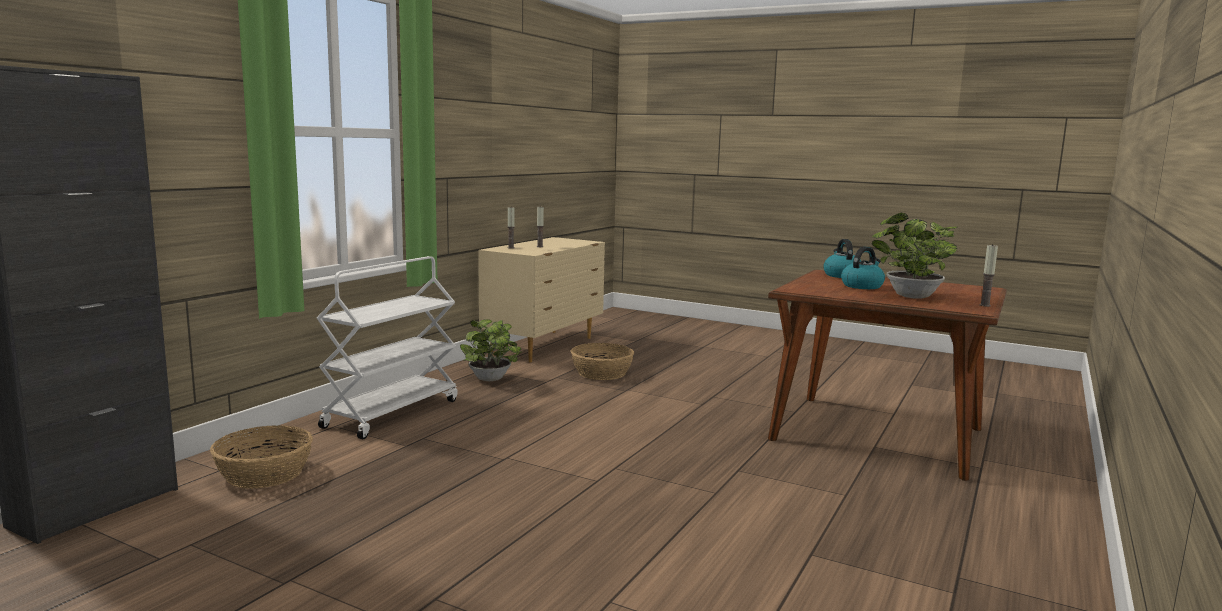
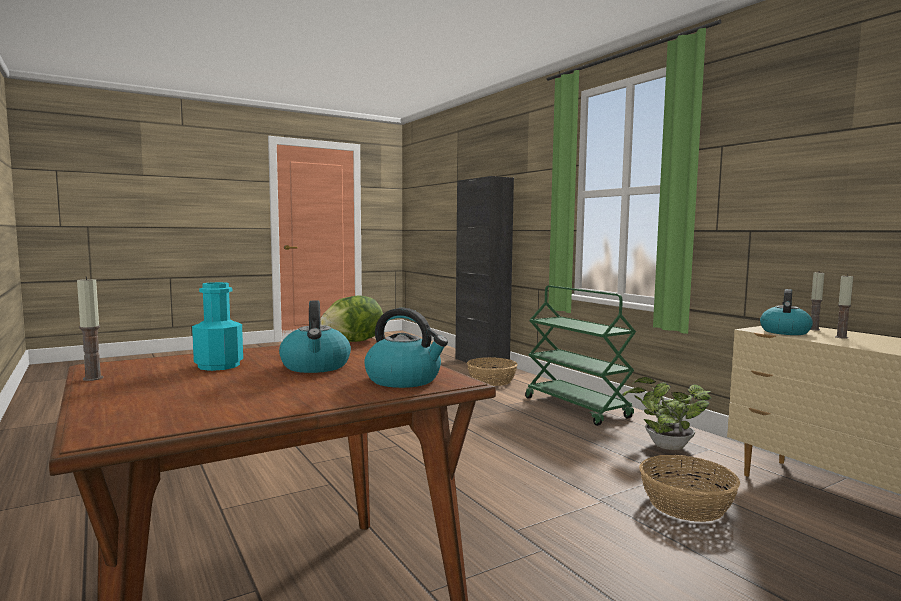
camera: 120 degrees right, 5 degrees down
(392, 413) = (577, 408): white cart -> green cart
(533, 251) = (784, 332): none -> kettle
(797, 290) = (353, 342): none -> lettuce
(910, 296) = (219, 365): potted plant -> turquoise bottle

